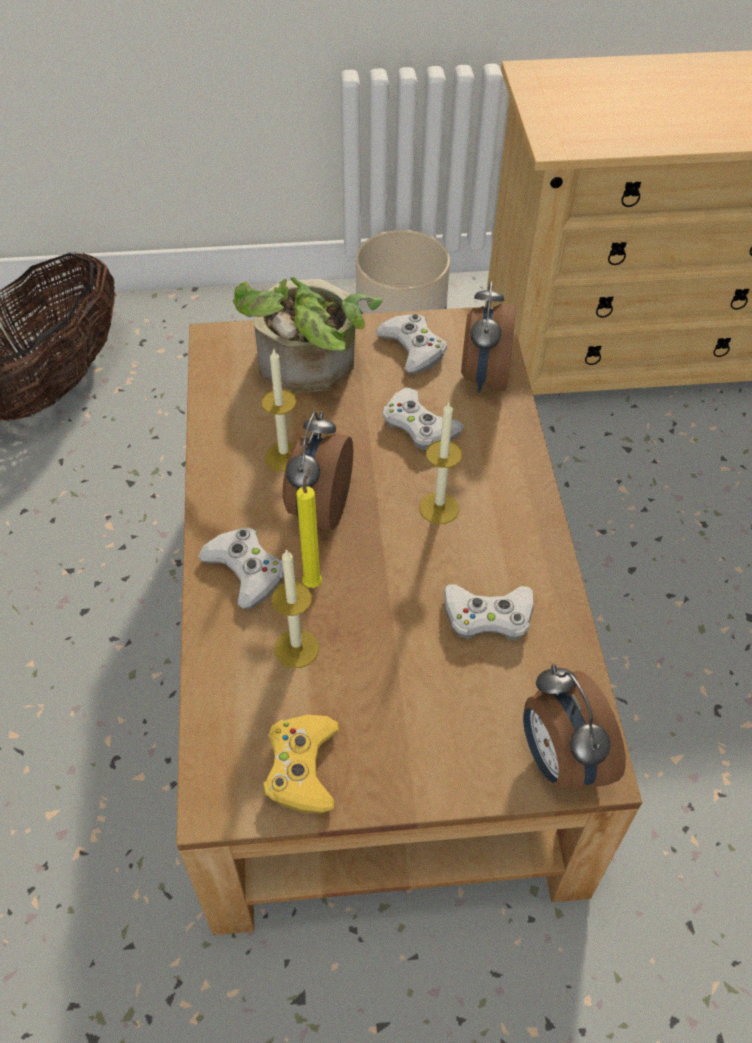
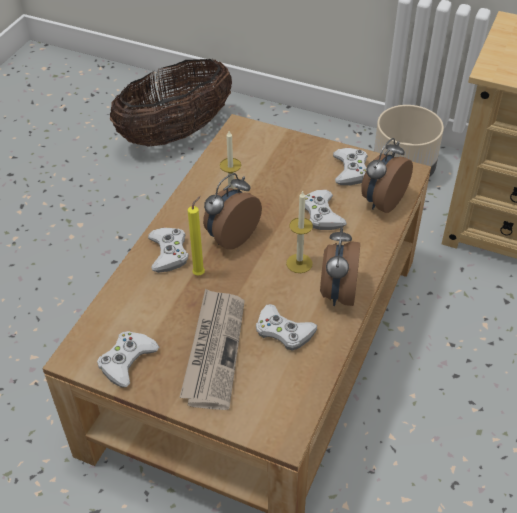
camera: 30 degrees right, 5 degrees down
(296, 648) = (167, 302): candle -> none
(301, 767) = (127, 361): yellow game controller -> white game controller
(309, 369) = (280, 161): potted plant -> none
(414, 688) = (214, 350): none -> newspaper
(559, 760) = (266, 422): alarm clock -> alarm clock (337, 293)

